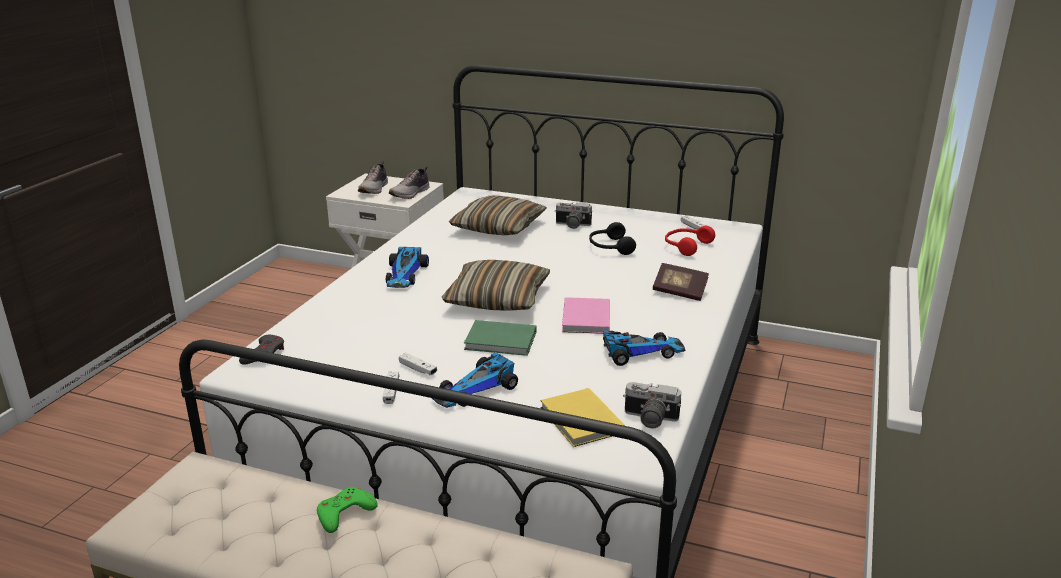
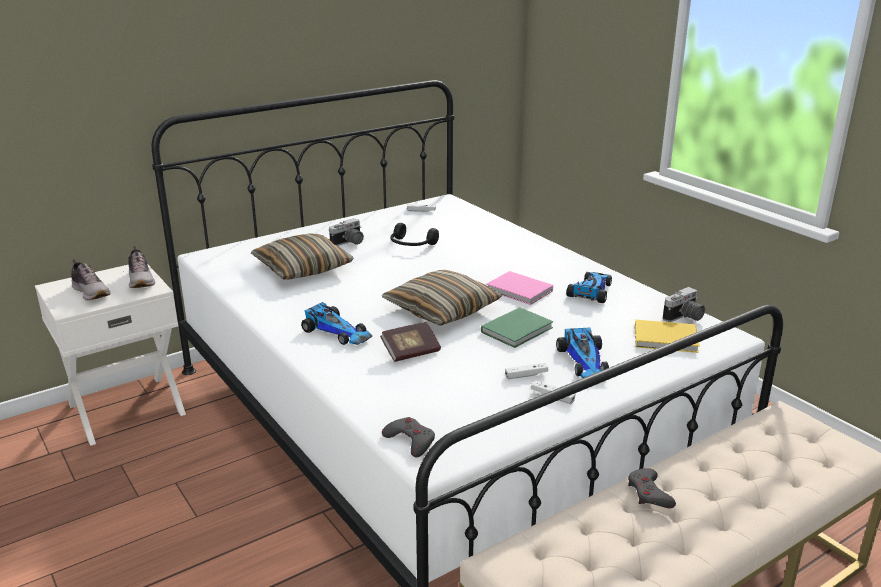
camera: 55 degrees left, 0 degrees up
(344, 513) = (649, 493): green game controller -> grey game controller
(679, 292) = (518, 250): book -> book (411, 352)
(686, 246) = (449, 223): red headphones -> none

